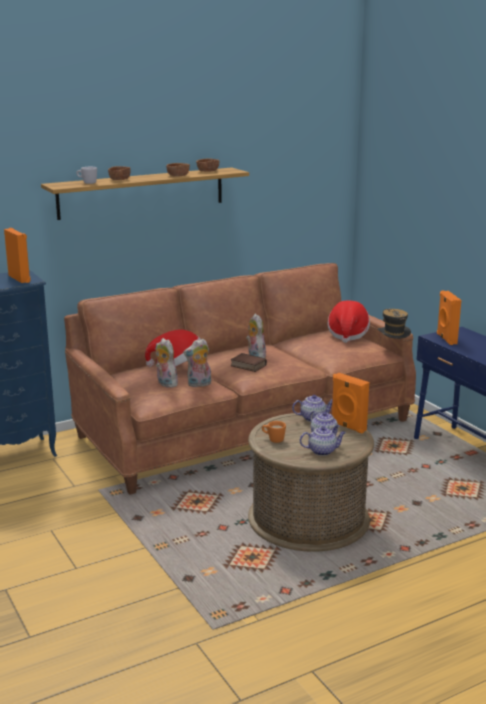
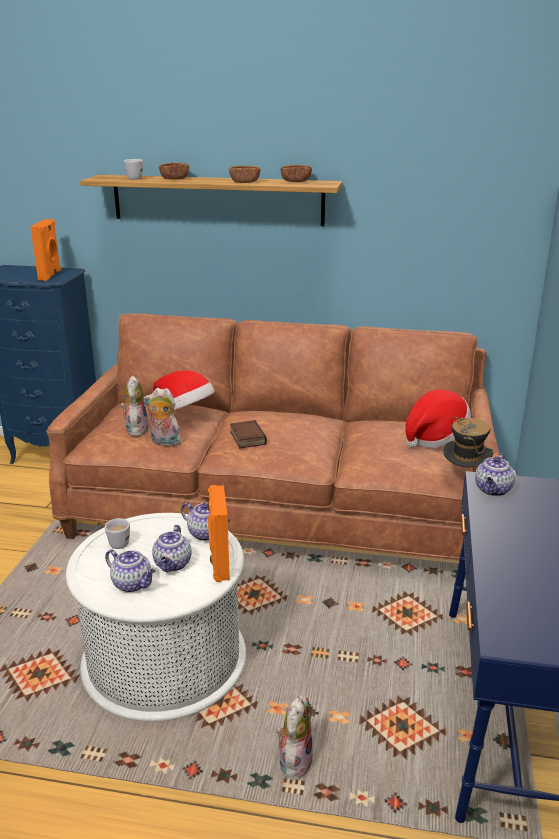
camera: 40 degrees right, 5 degrees up
(255, 356) = (279, 429): plush toy -> plush toy (294, 761)
(273, 439) = (118, 542): orange mug -> white mug
(308, 518) = (164, 658): brown coffee table -> white coffee table
(446, 339) = (493, 490): orange speaker -> teapot

